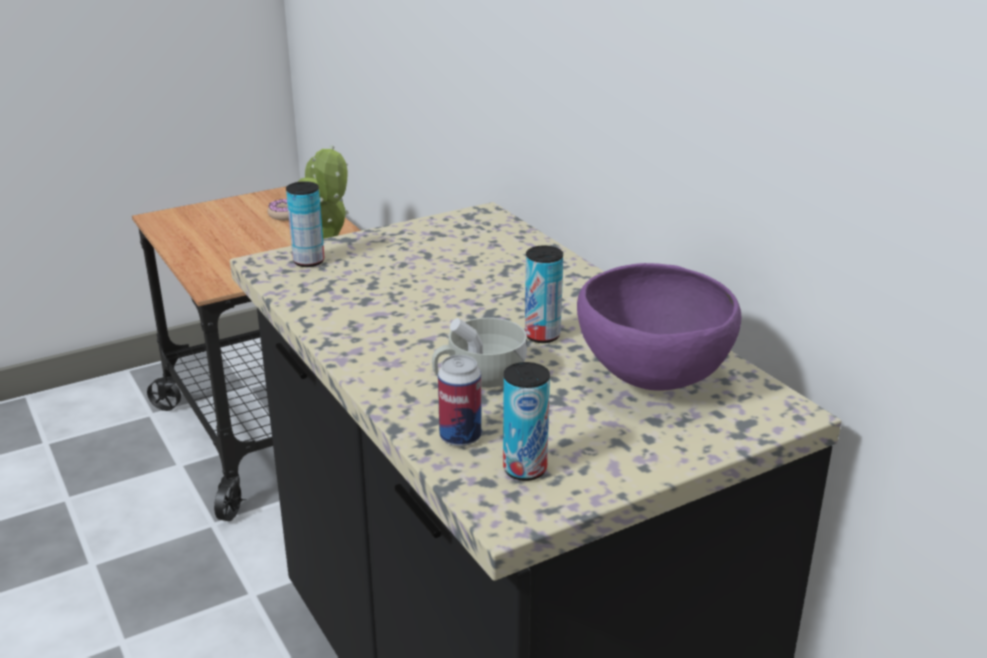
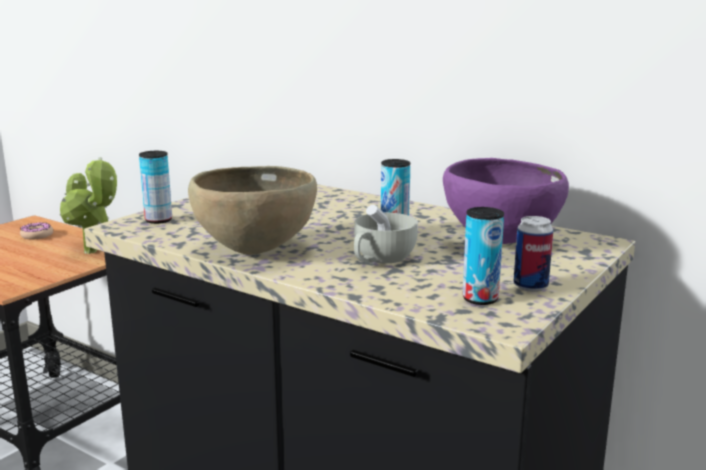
camera: 25 degrees left, 10 degrees down
(360, 334) = (256, 252): none -> brown bowl
(460, 437) = (410, 291): can -> can (530, 286)

